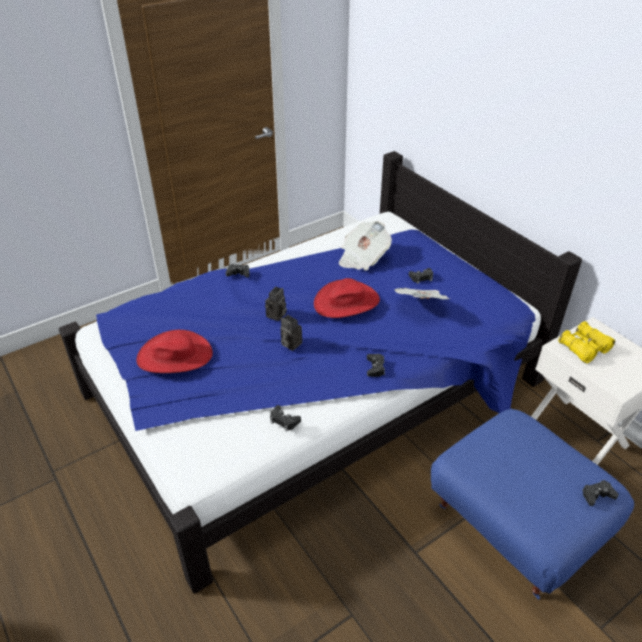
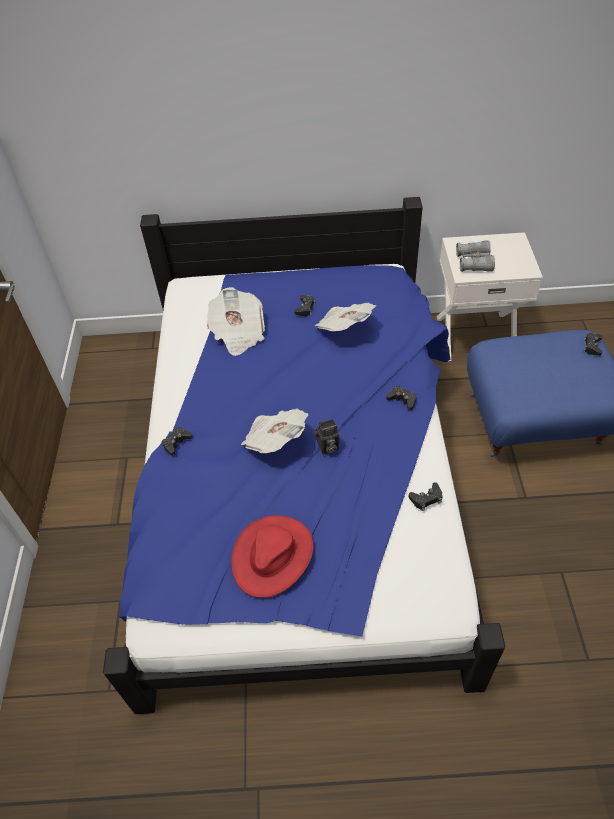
camera: 55 degrees left, 10 degrees up
(276, 316) = (275, 440): camera -> newspaper
(346, 302) = (298, 376): red hat -> none
(584, 348) = (474, 262): yellow binoculars -> grey binoculars

